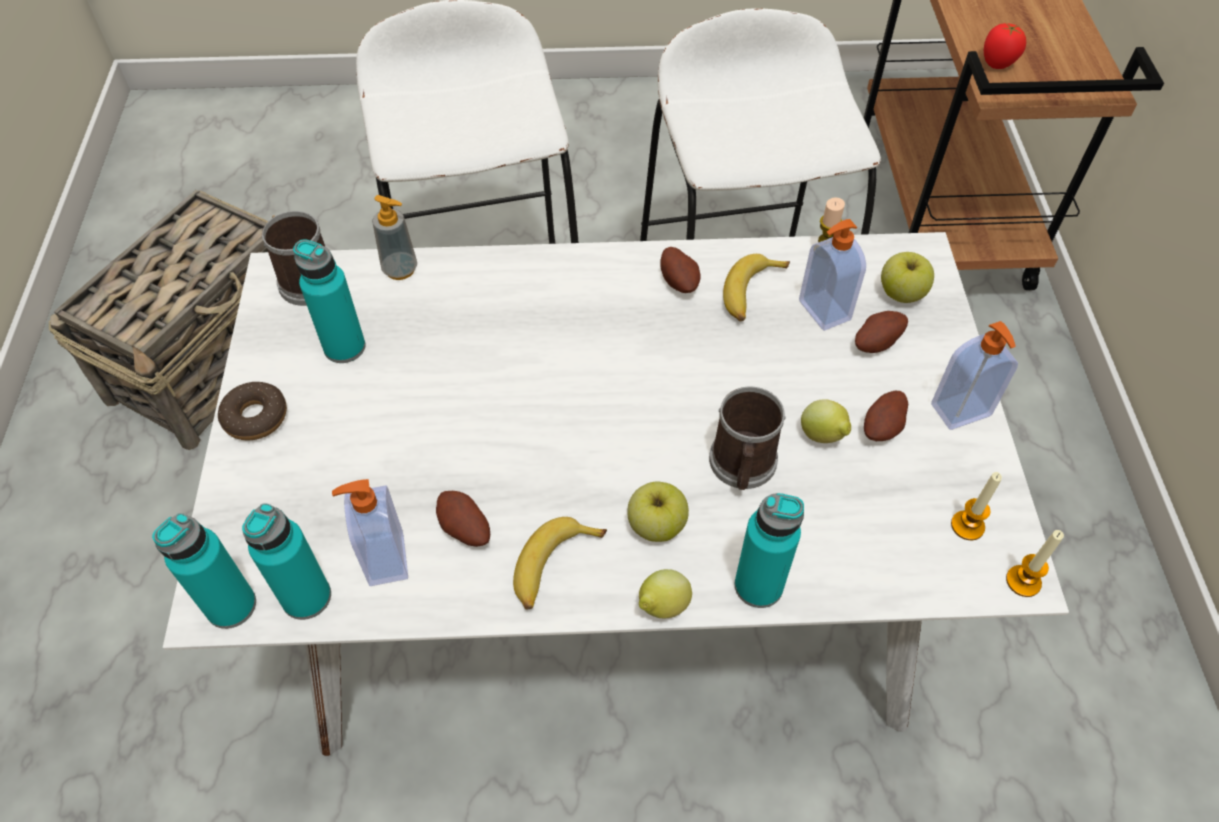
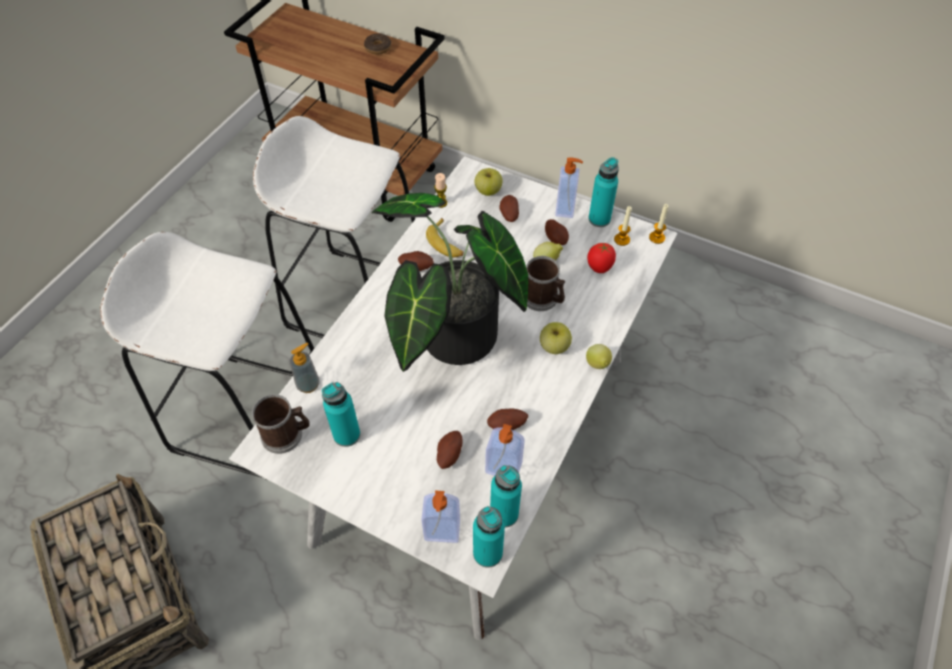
camera: 60 degrees left, 0 degrees up
(255, 417) = (366, 498): donut -> donut (378, 48)
(374, 478) = (448, 454): none -> potato
(553, 567) = (552, 398): banana -> none
(577, 383) = (450, 339): none -> potted plant
(758, 586) = (607, 325): turquoise bottle -> turquoise bottle (599, 219)
(822, 311) = (477, 223): soap dispenser -> soap dispenser (442, 532)
(996, 65) = (371, 78): tomato -> tomato (599, 268)

